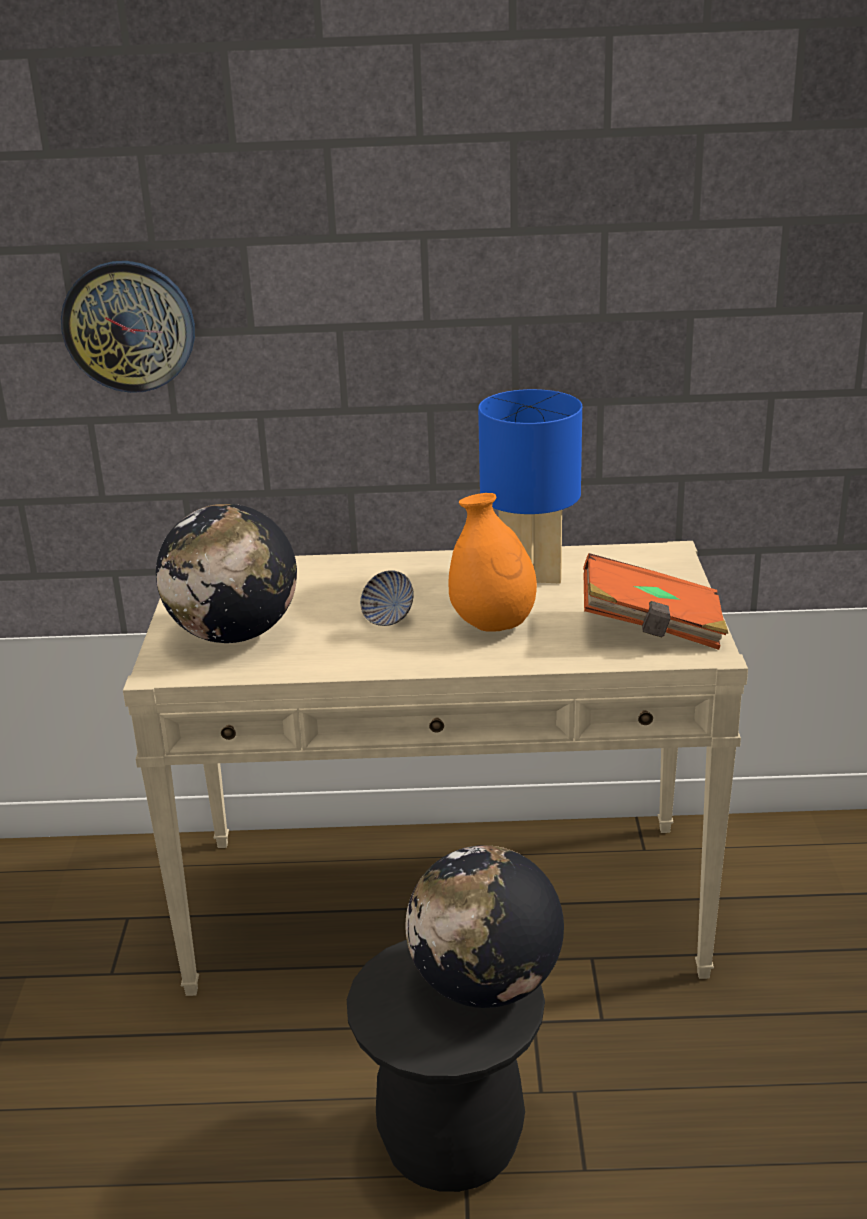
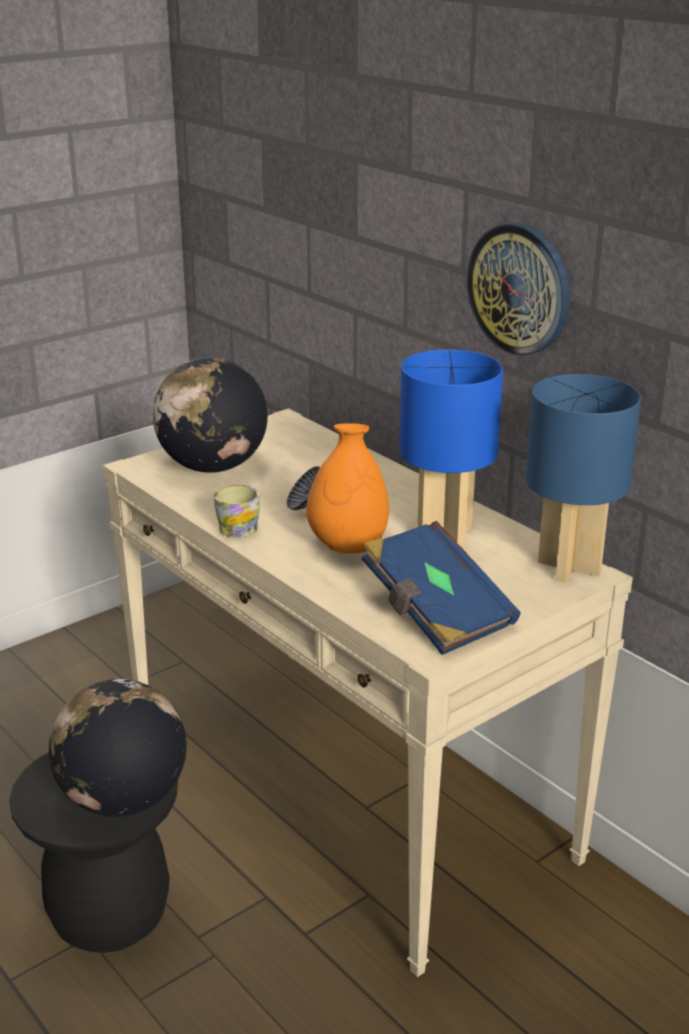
camera: 50 degrees right, 0 degrees up
(129, 326) = (286, 210): wall clock -> wall clock (519, 288)
(378, 661) = (238, 526): none -> mug
(648, 555) = (569, 566): none -> blue table lamp
(652, 628) = (436, 612): orange book -> blue book

